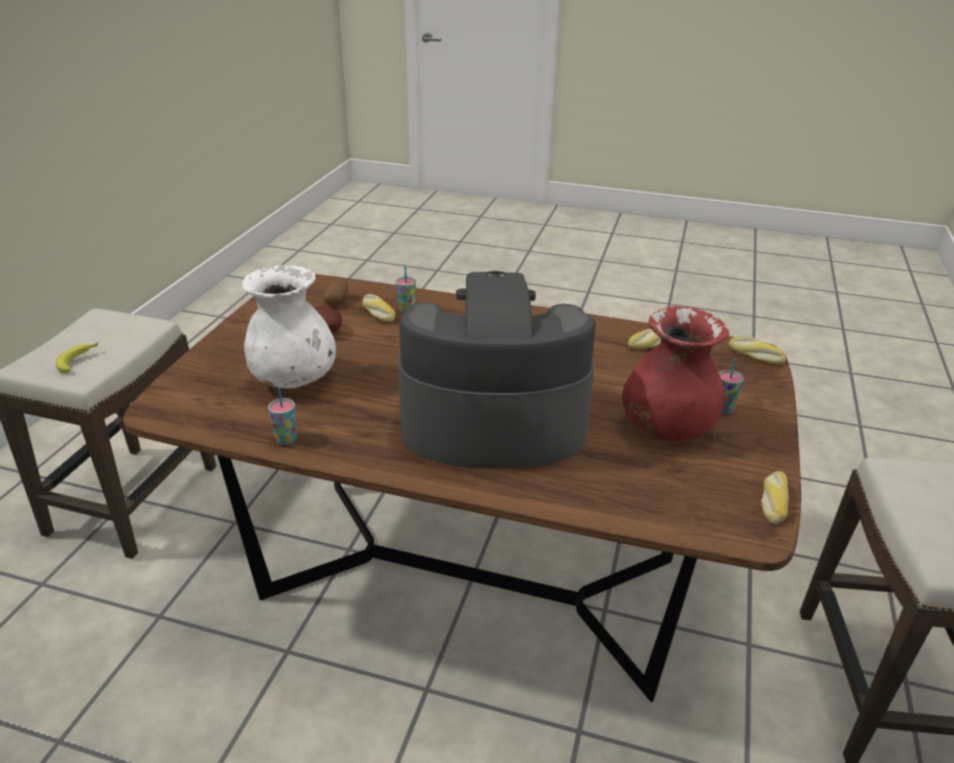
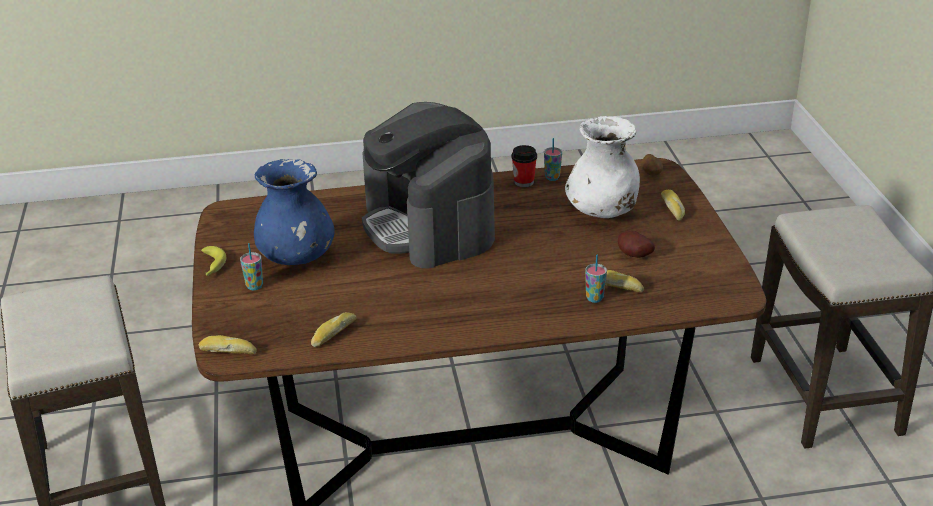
camera: 155 degrees right, 0 degrees up
(79, 360) = (832, 229): banana -> banana (211, 266)
(326, 445) = (524, 182): none -> cup
(336, 302) = (670, 286): potato -> potato (651, 174)
(491, 421) = (429, 226): coffee machine -> coffee machine turned 90 degrees clockwise
(666, 429) = (297, 257): red vase -> blue vase
(772, 501) = (214, 231): bread -> bread (673, 209)

